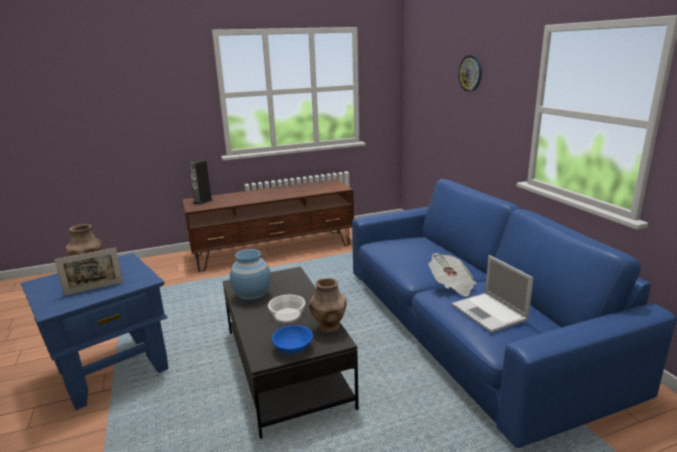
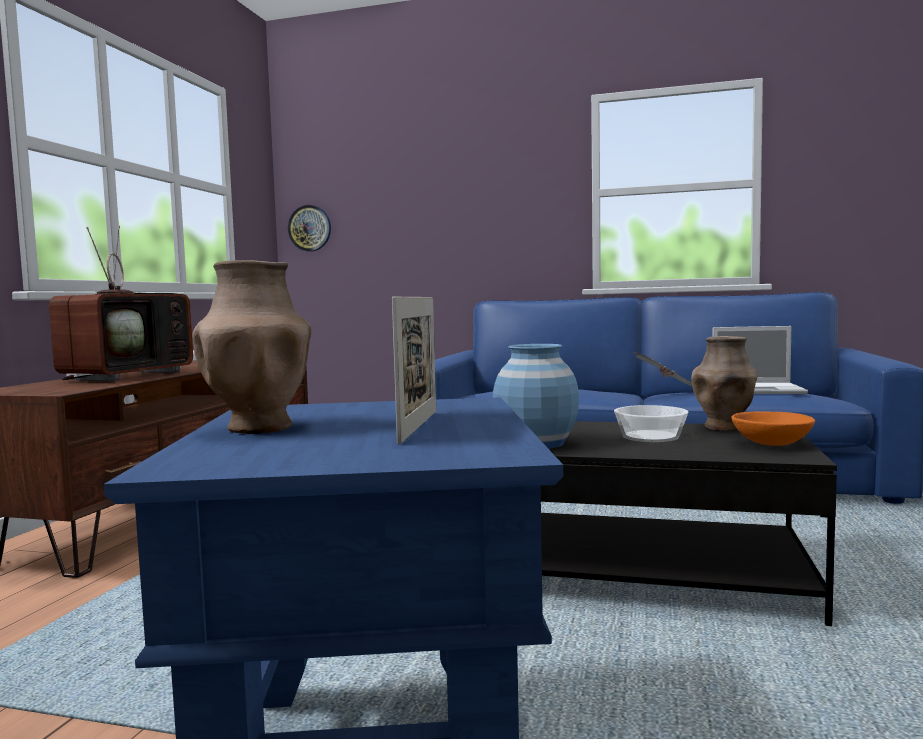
camera: 55 degrees left, 15 degrees down
(203, 201) = (40, 387): speaker -> none
(243, 197) = (128, 375): none -> television
(293, 348) = (771, 443): blue bowl -> orange bowl
(470, 73) = (456, 166): wall clock -> wall clock (310, 228)

